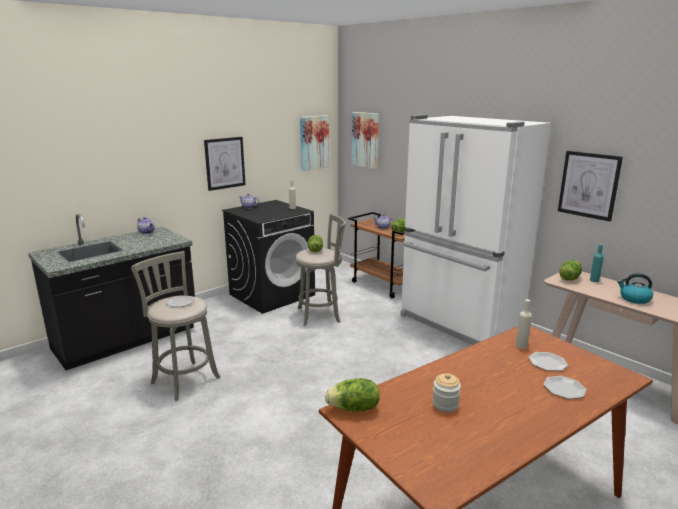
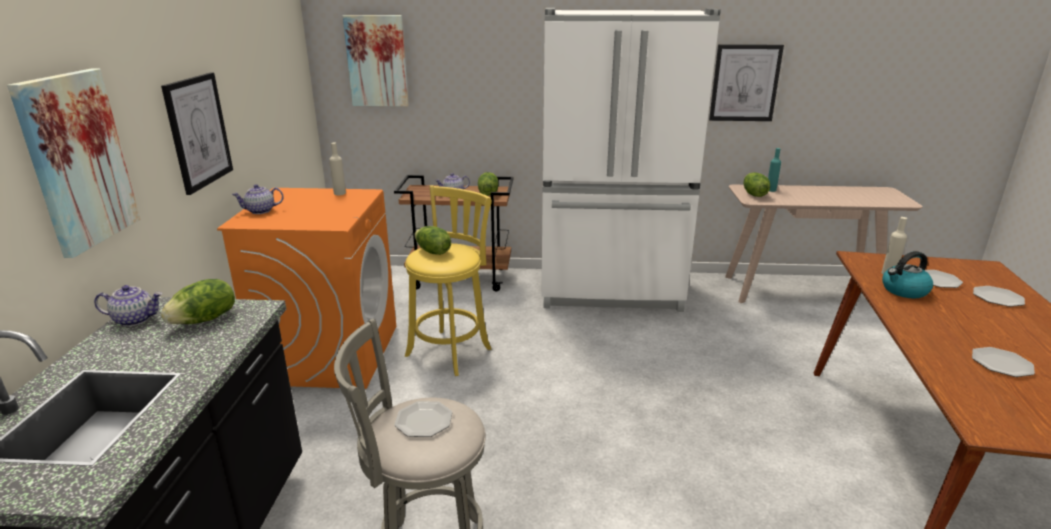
camera: 45 degrees left, 5 degrees up
(272, 294) = (330, 353): black washing machine -> orange washing machine
(314, 142) = (290, 74): picture -> picture (77, 160)
(321, 314) = (451, 350): grey stool -> yellow stool
(354, 409) = (983, 420): lettuce -> lettuce (205, 320)
(445, 404) = (1001, 363): jar -> plate
(634, 299) = (829, 197): kettle -> kettle (904, 291)

